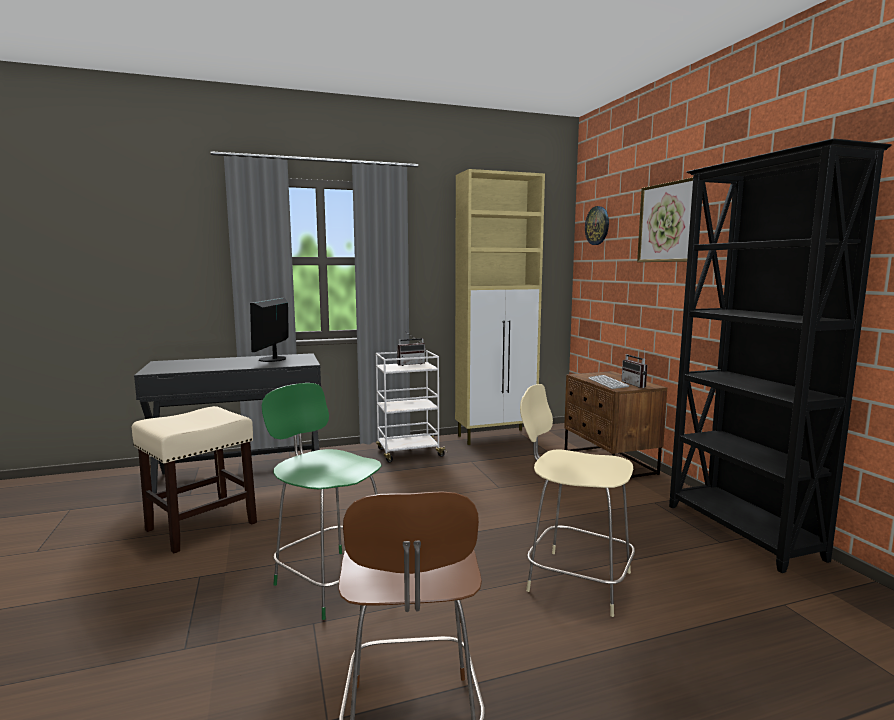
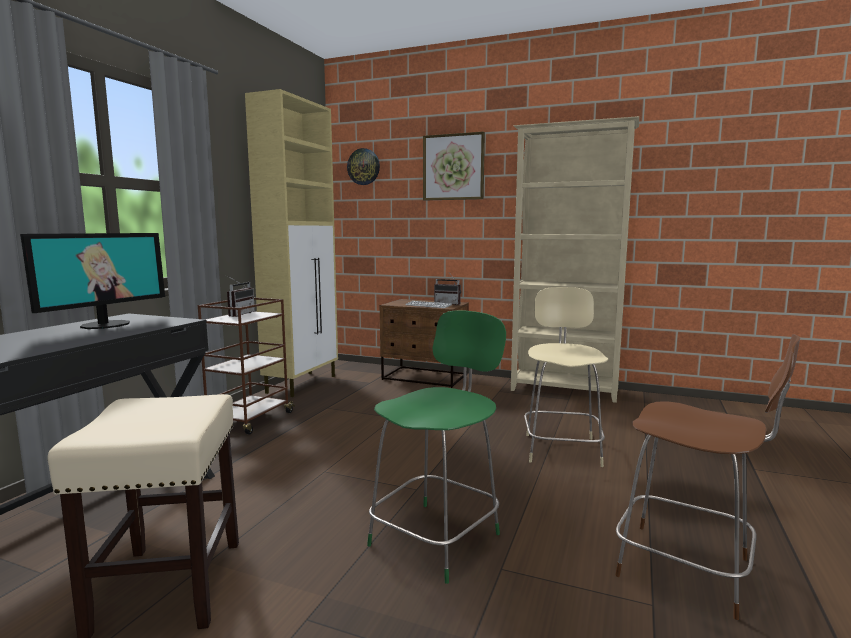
camera: 50 degrees left, 0 degrees up
(273, 359) = (105, 325): monitor -> monitor turned 105 degrees counterclockwise
(330, 581) = (438, 537): green chair -> green chair turned 135 degrees clockwise
(408, 453) = (250, 420): white cart -> brown cart
(575, 580) = (562, 448): beige chair -> beige chair turned 120 degrees clockwise
(741, 532) = (565, 391): black bookcase -> beige bookcase

